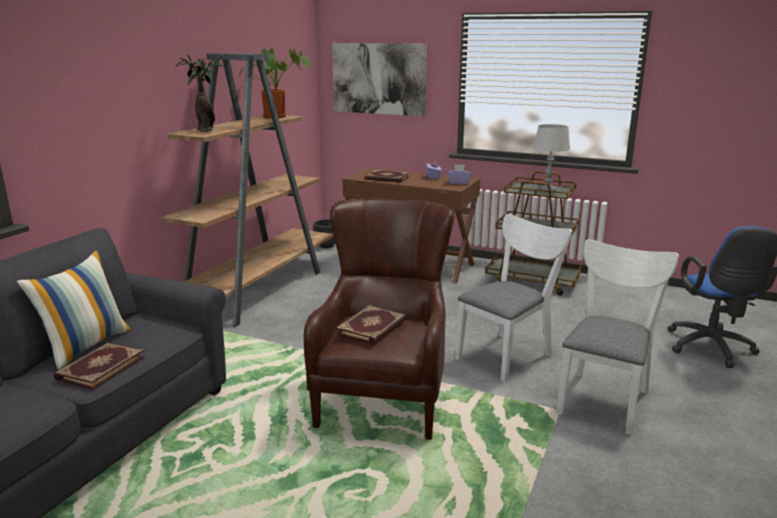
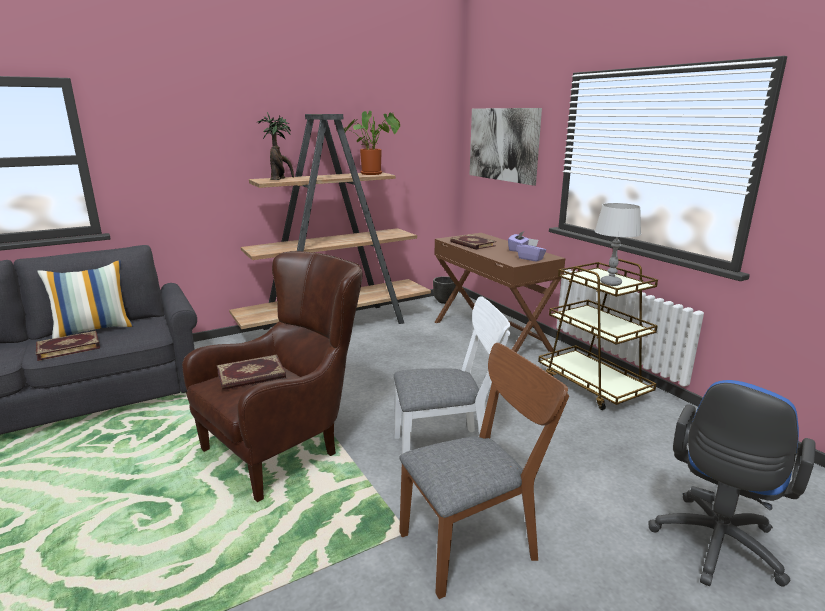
camera: 35 degrees right, 0 degrees up
(604, 397) = (476, 542): white chair -> brown chair

